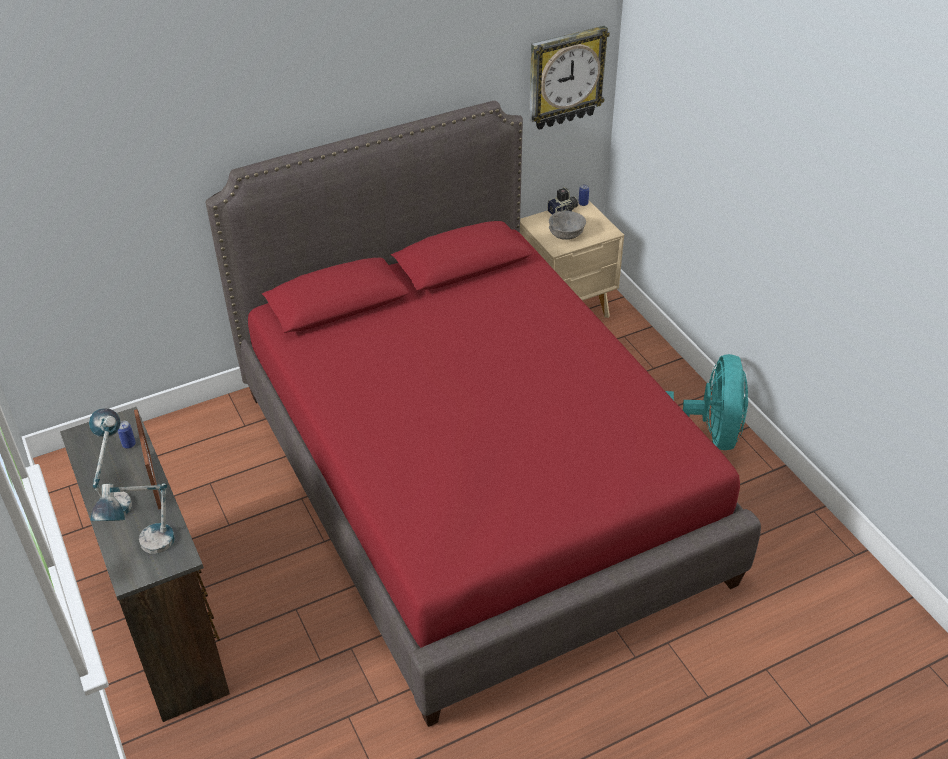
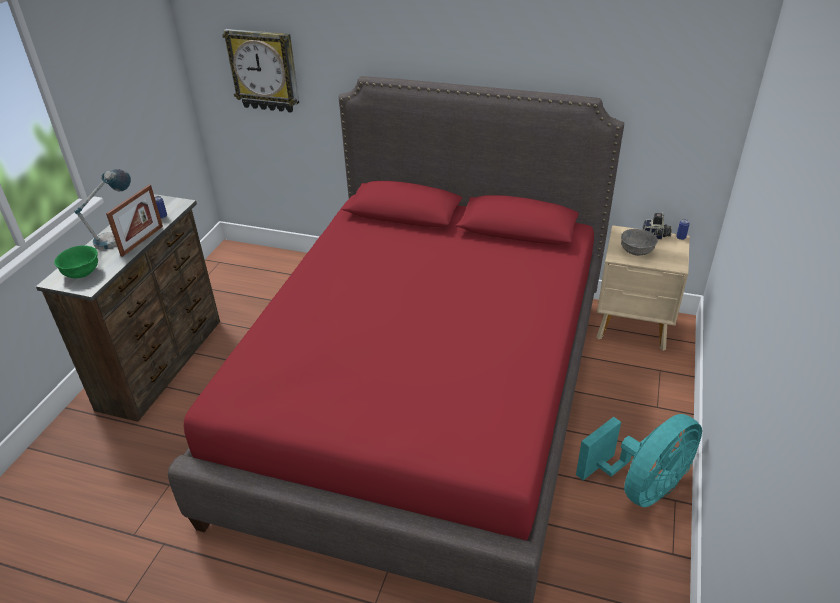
camera: 45 degrees right, 5 degrees down
(146, 550) = (82, 272): table lamp -> green bowl
(565, 77) = (687, 105): wall clock -> wall clock (264, 70)

